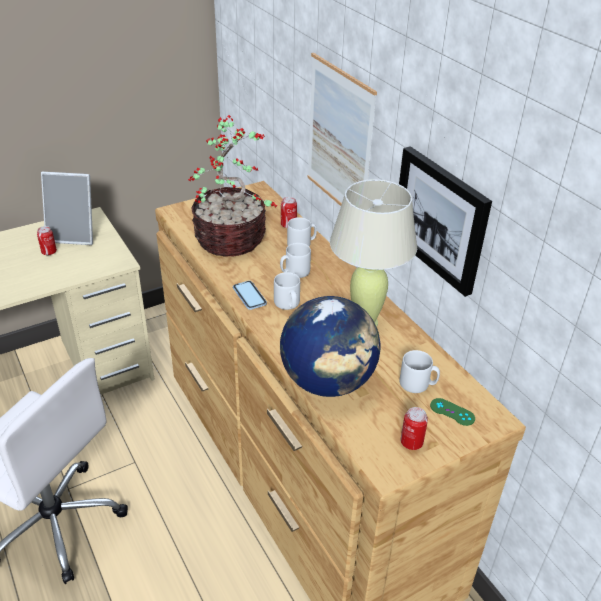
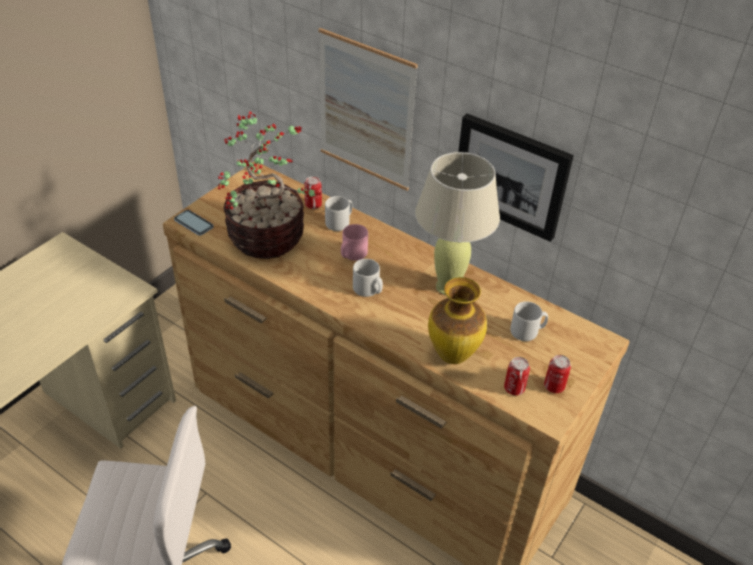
camera: 25 degrees left, 5 degrees up
(49, 252) = (42, 302): can -> can (514, 388)
(75, 235) = (57, 273): picture frame -> none
(249, 296) = (327, 293): phone -> phone (193, 224)
(294, 272) = (352, 254): grey mug -> pink mug
(328, 382) = (453, 355): globe -> vase
(452, 412) = (569, 347): green game controller -> none

